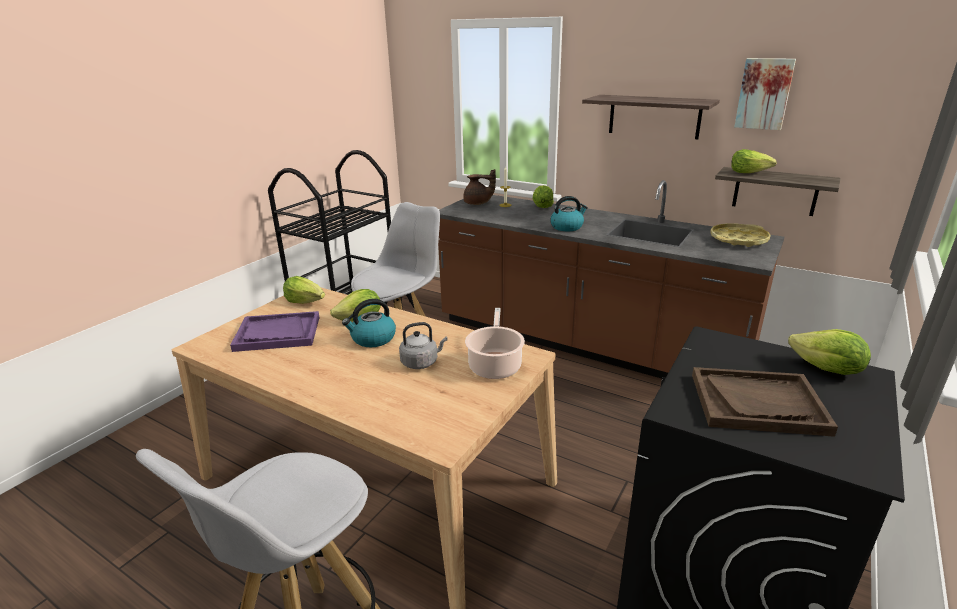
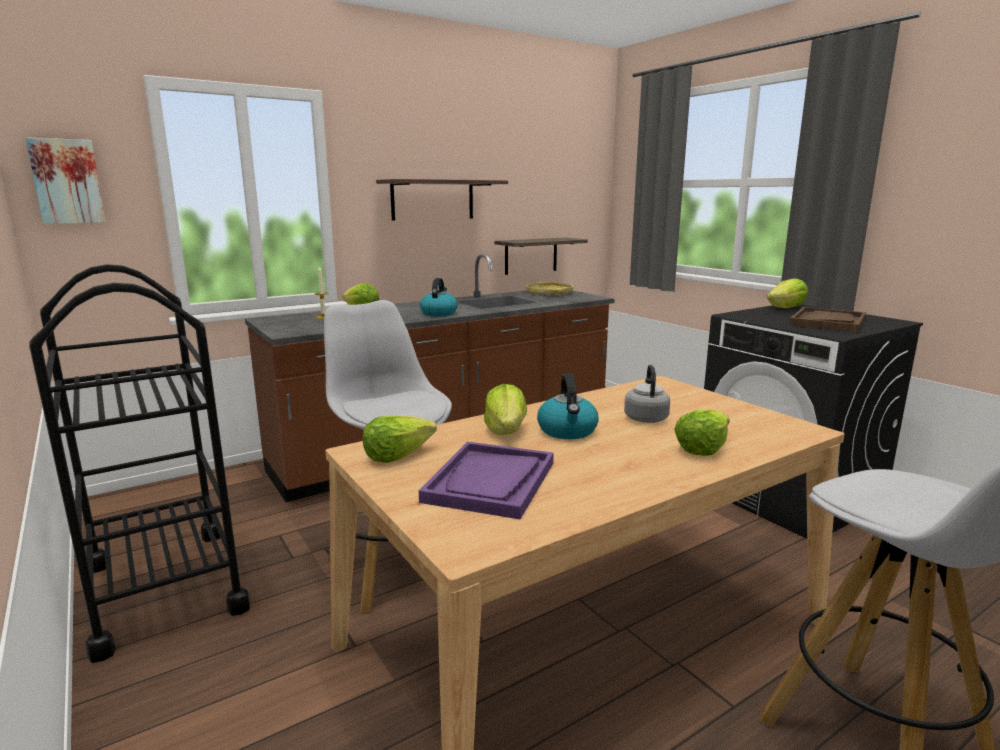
camera: 65 degrees left, 10 degrees down
(478, 203) = (290, 323): brown teapot -> none
(495, 365) = (671, 394): cooking pot -> none
(749, 172) = (522, 240): lettuce -> lettuce (702, 448)
(764, 94) = (512, 175): picture -> picture (67, 182)

